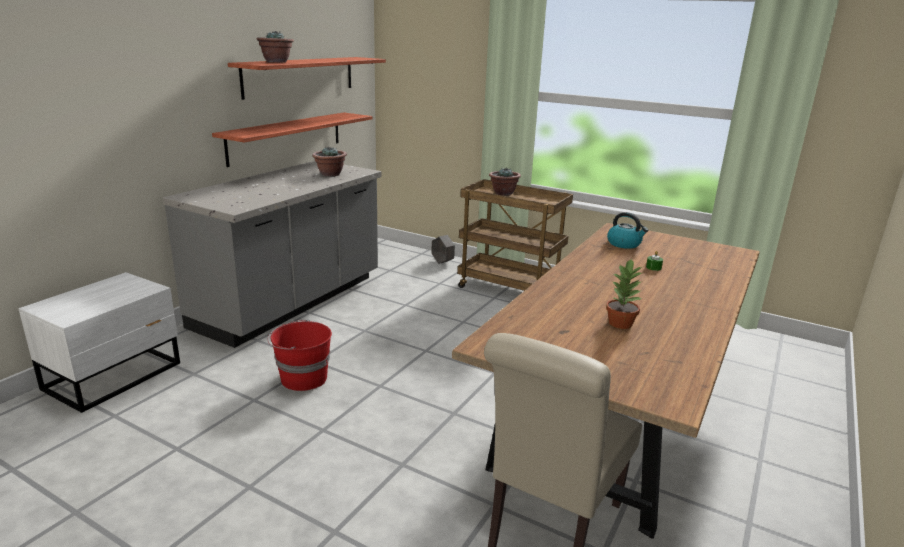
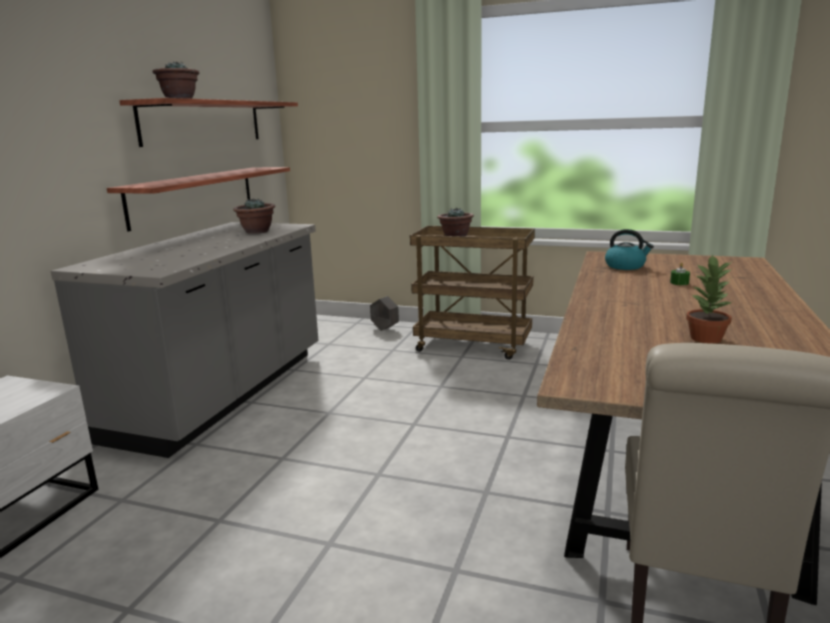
camera: 10 degrees left, 5 degrees down
(303, 378) = (275, 481): red bucket -> none

